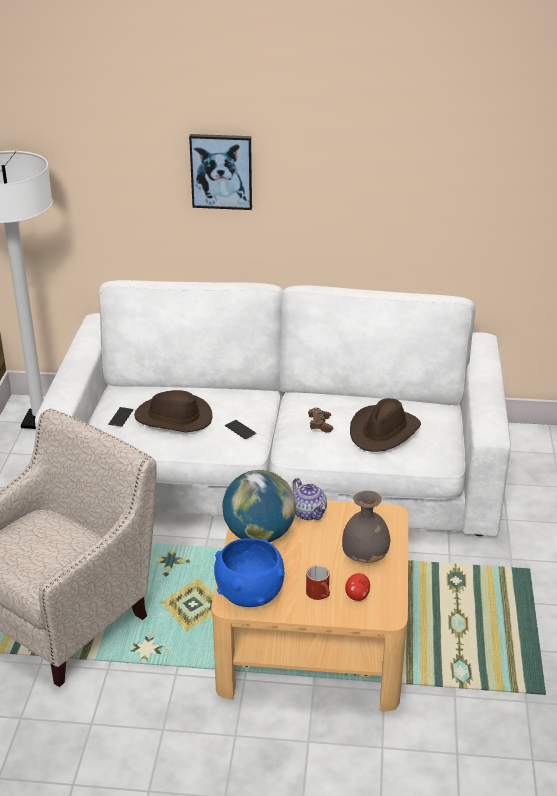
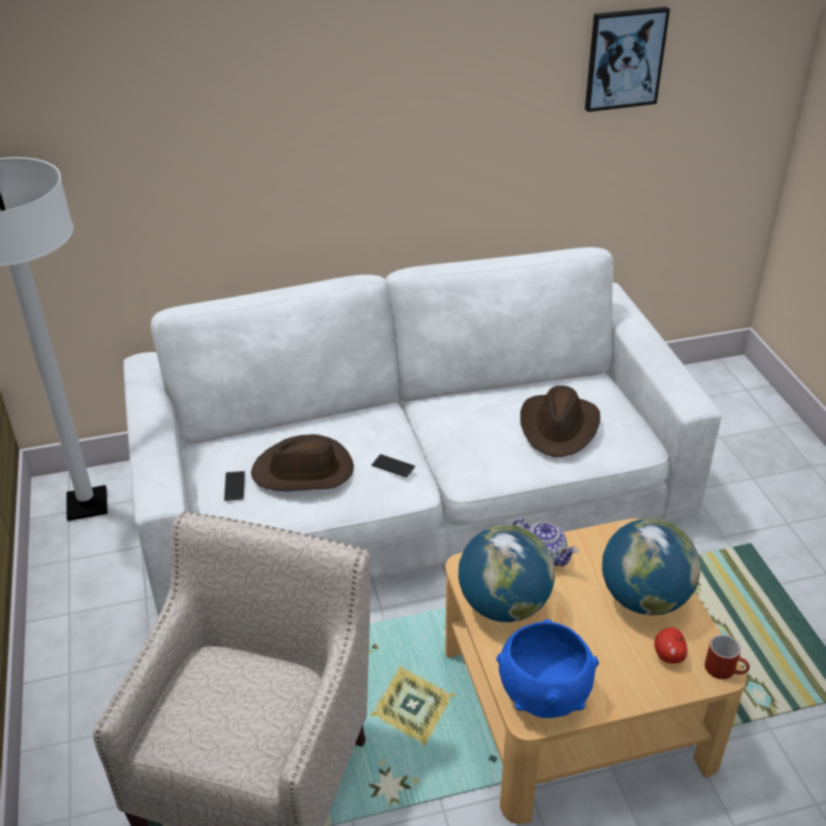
camera: 20 degrees left, 5 degrees up
(221, 171) = (287, 142): picture -> picture (624, 59)
(320, 425) = (482, 436): brown game controller -> none
(320, 594) = (626, 667): red mug -> red mug (725, 670)
(366, 557) = (644, 598): grey vase -> globe

